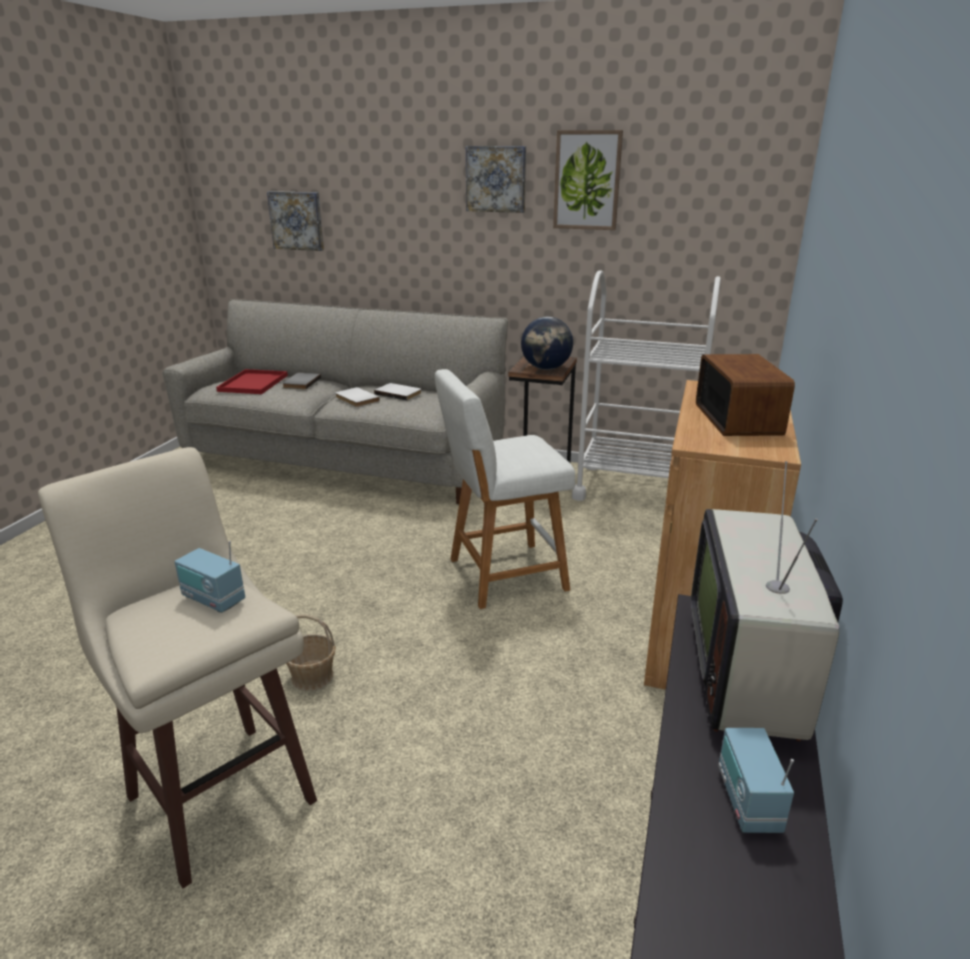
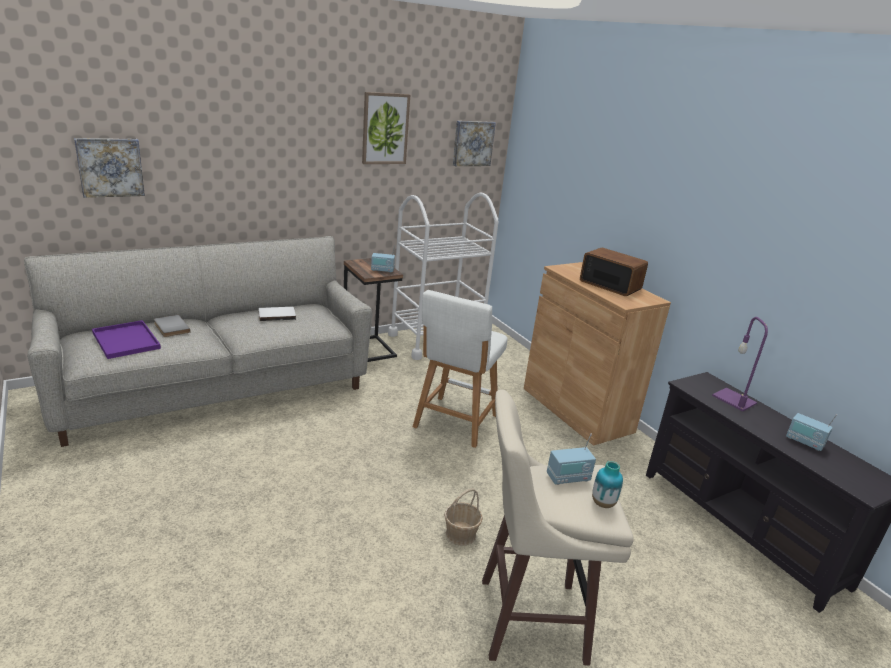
camera: 50 degrees left, 0 degrees up
(177, 640) = (603, 503): none -> vase
(253, 383) = (127, 341): red tray -> purple tray
(355, 399) = (255, 329): white book -> none
(496, 179) = (317, 127): picture -> picture (472, 143)
(546, 368) = (382, 270): globe -> radio
(752, 671) = (735, 400): television -> purple table lamp

